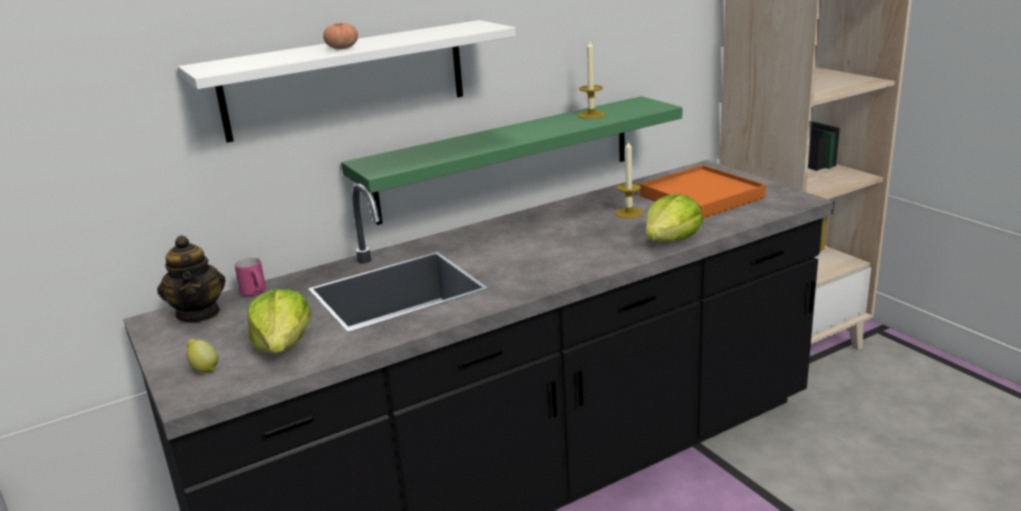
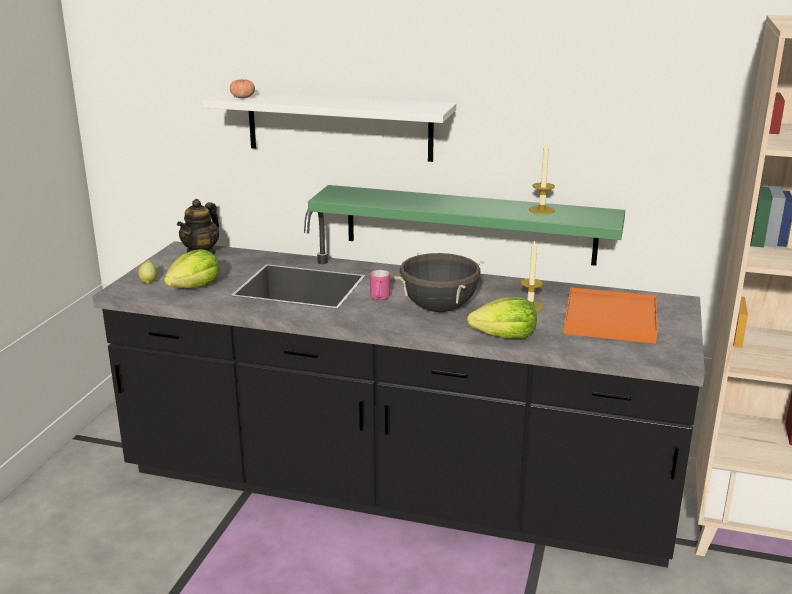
camera: 45 degrees right, 0 degrees up
(255, 293) = (241, 255): pink mug -> pink mug (379, 298)
(342, 48) = (315, 101): tomato -> tomato (242, 97)
(570, 246) = (439, 308): none -> black cooking pot

